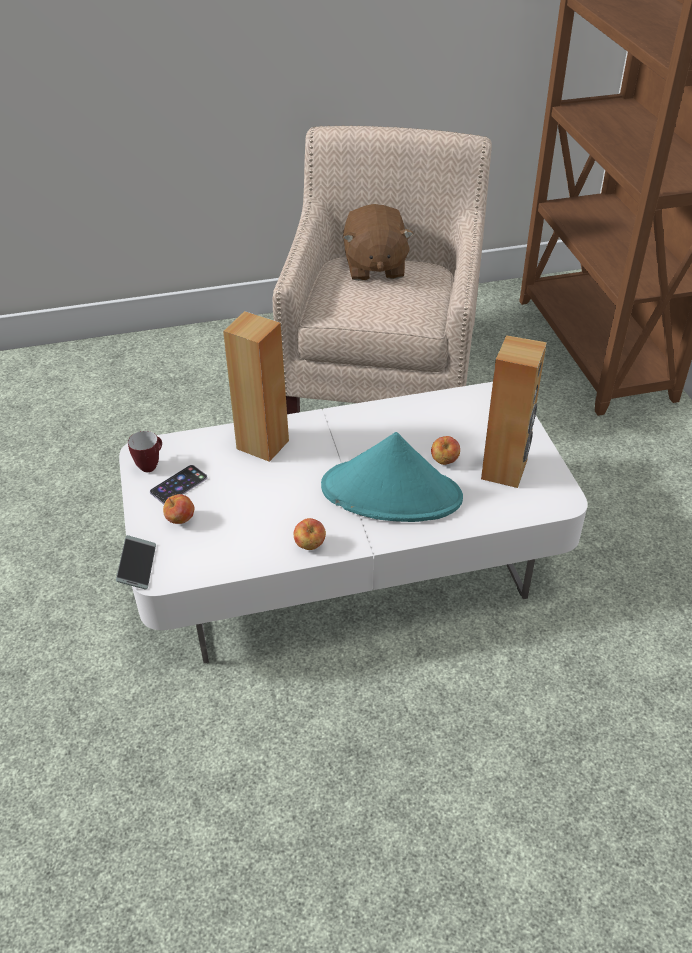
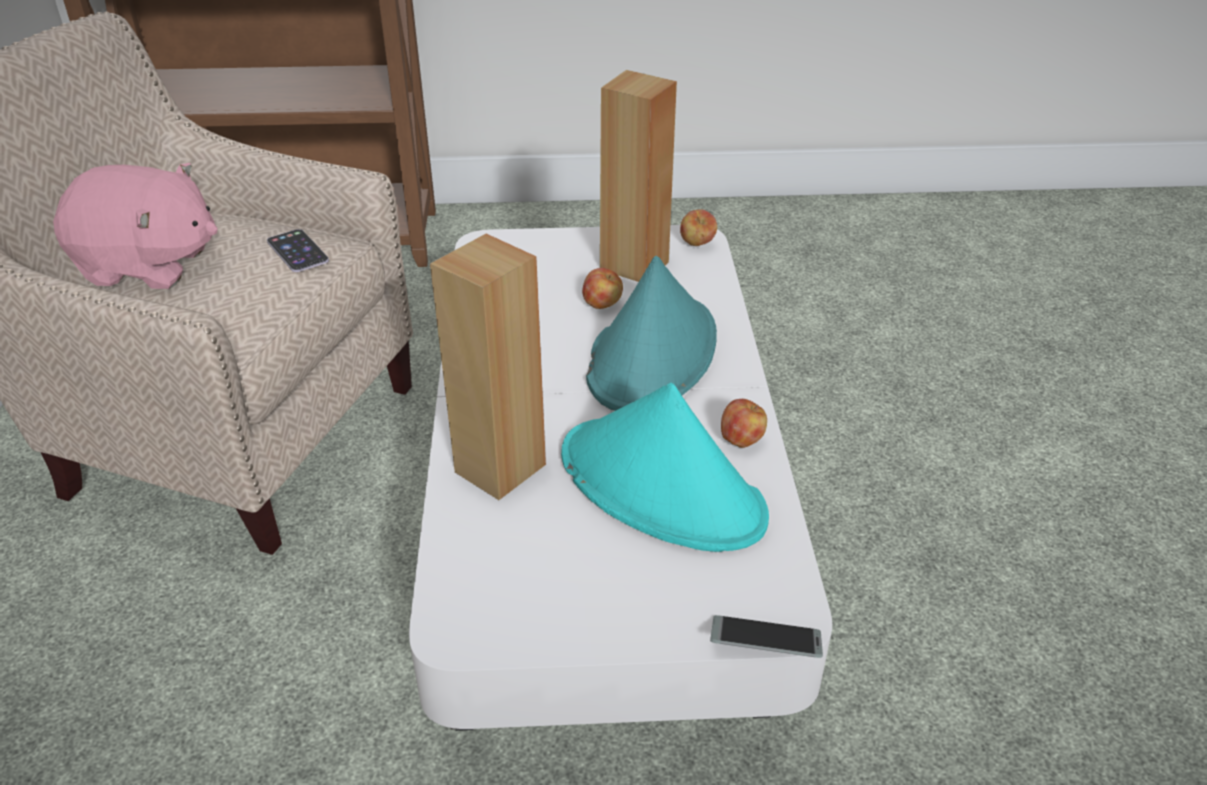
camera: 80 degrees left, 5 degrees down
(150, 464) = (499, 619): mug -> none
(178, 485) = (568, 580): phone -> phone (297, 251)
(180, 520) = (660, 581): apple -> apple (697, 244)
(258, 513) = (662, 487): none -> turquoise hat
(374, 267) = (149, 266): brown plush toy -> pink plush toy

